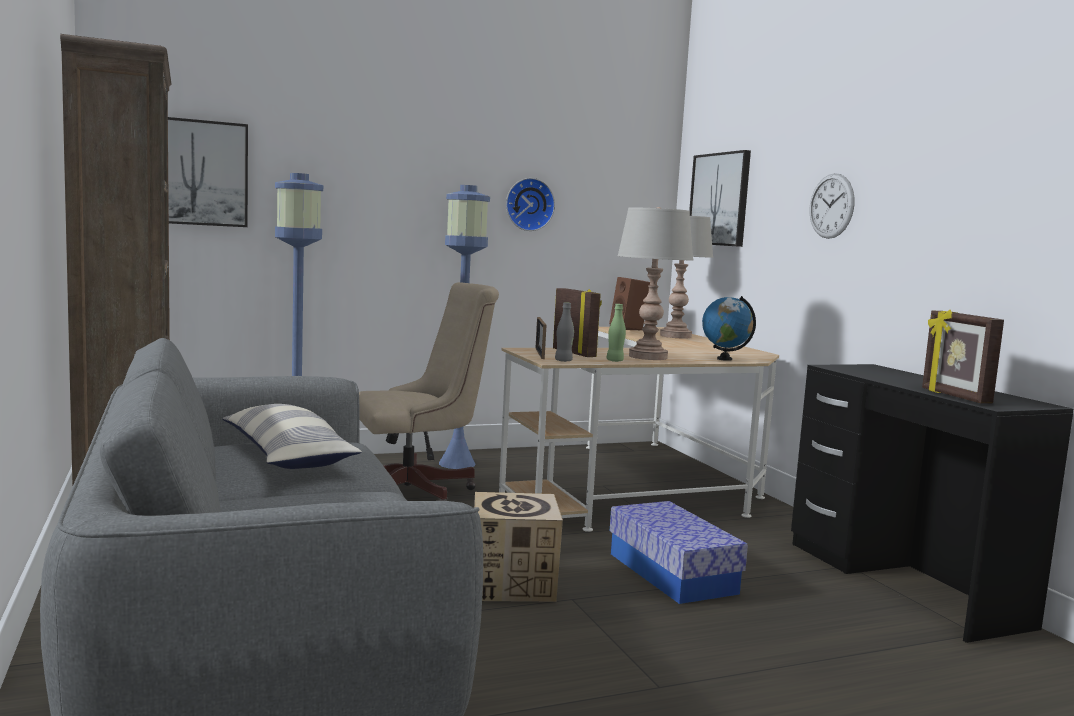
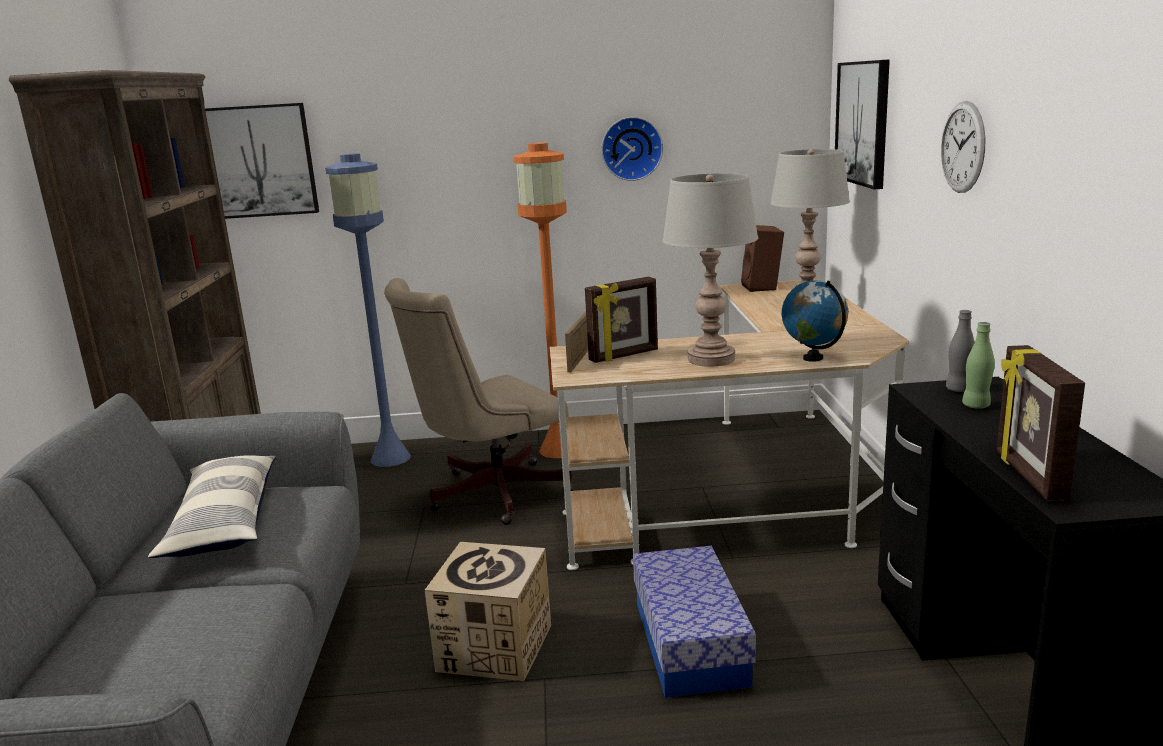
camera: 20 degrees right, 10 degrees up
(418, 492) = (489, 495): beige office chair -> beige office chair turned 150 degrees clockwise
(457, 464) = (559, 450): blue floor lamp -> orange floor lamp
(563, 361) = (589, 376): grey bottle -> grey bottle (958, 389)
(575, 353) = (624, 356): picture frame -> picture frame turned 75 degrees clockwise
(615, 361) = (656, 372): green bottle -> green bottle (976, 405)

